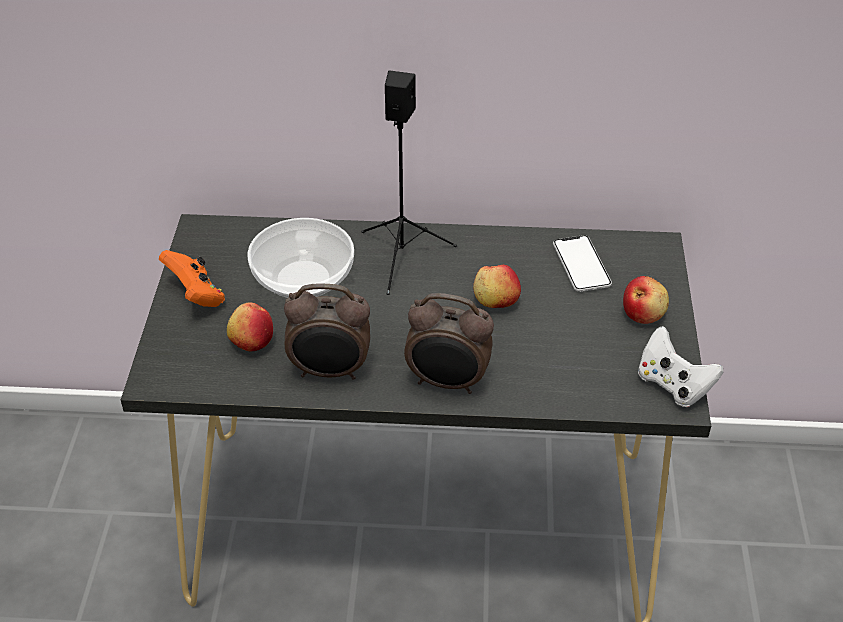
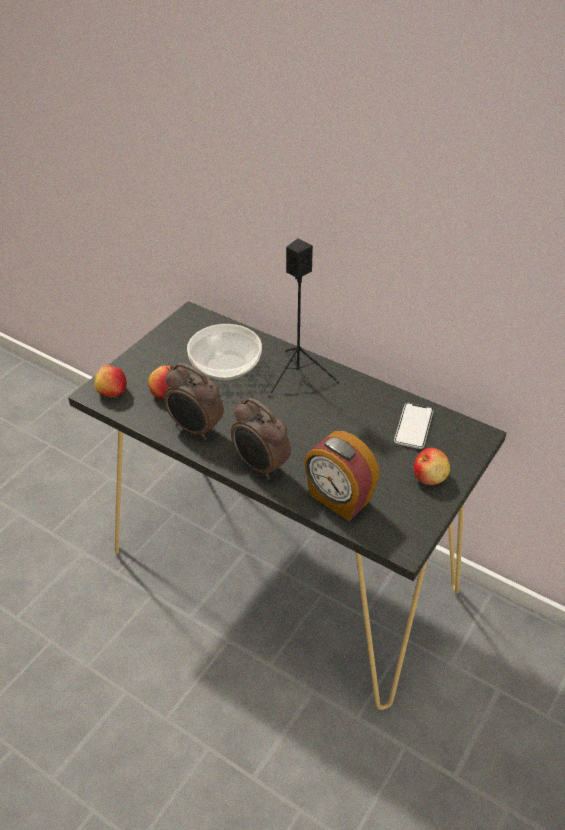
camera: 30 degrees right, 0 degrees up
(196, 296) = (156, 353): orange game controller -> none
(495, 301) = (334, 427): apple -> apple (112, 392)
(567, 381) = (338, 499): none -> alarm clock
(673, 385) = (410, 533): white game controller -> none

